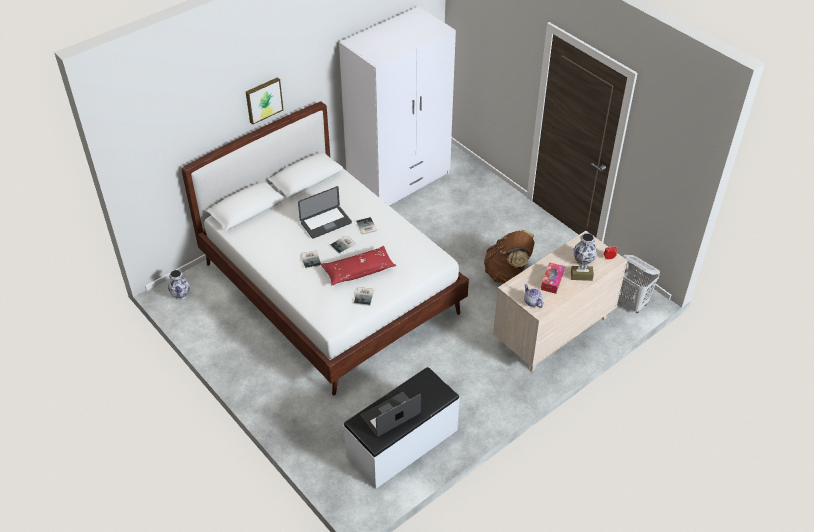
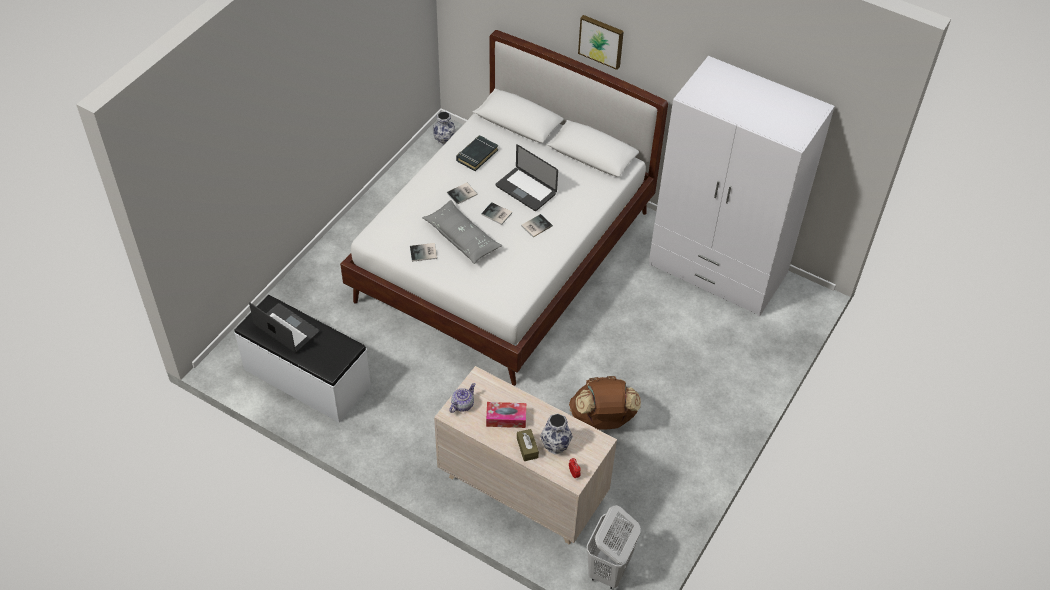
camera: 70 degrees right, 5 degrees up
(272, 242) = (477, 155): none -> black book
(358, 270) = (462, 238): red pillow -> grey pillow

